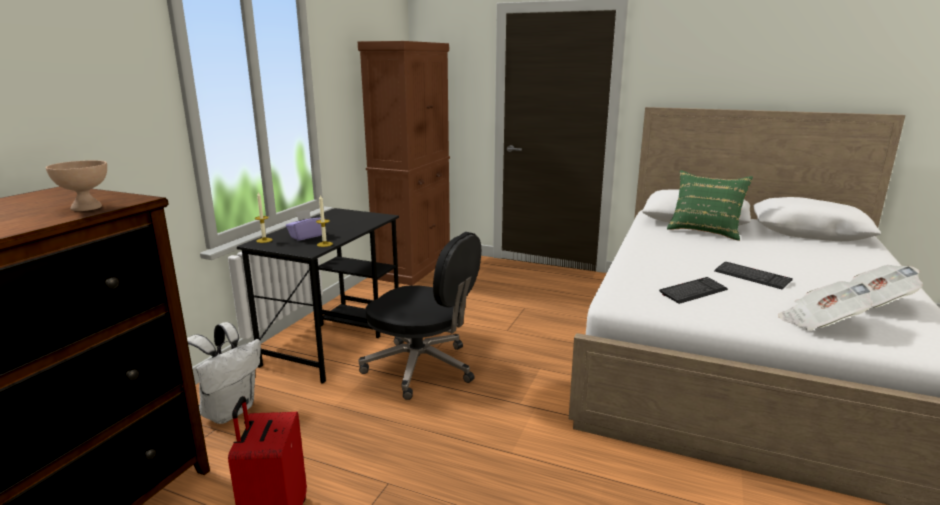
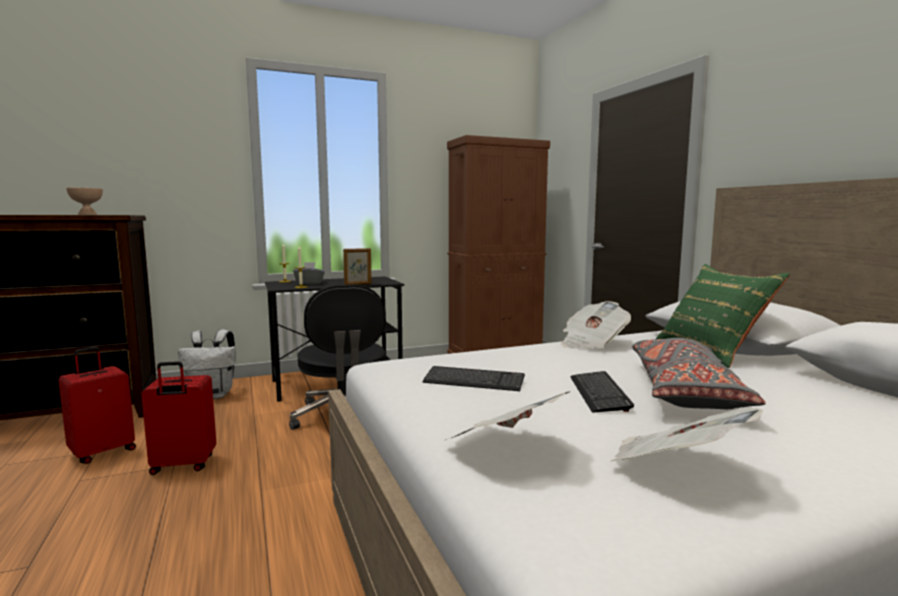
camera: 45 degrees right, 10 degrees down
(306, 236) = (309, 283): purple tissue box -> grey tissue box
(365, 226) = (358, 284): none -> picture frame
(399, 478) = (183, 466): none -> red suitcase
(647, 241) = (592, 343): none -> newspaper
(767, 262) = (684, 390): none -> grey pillow

